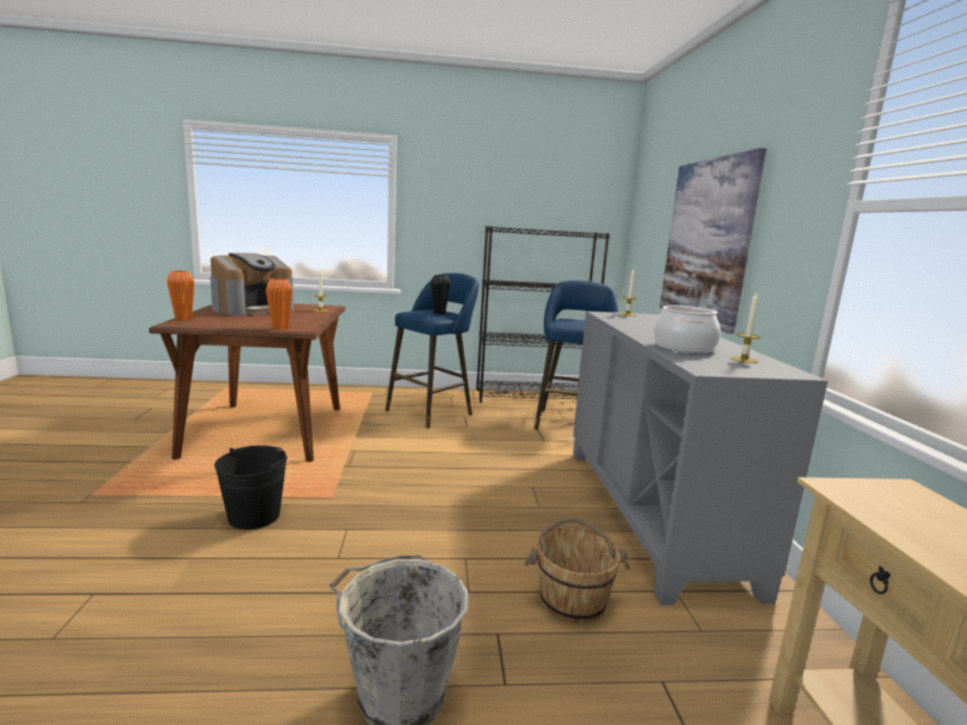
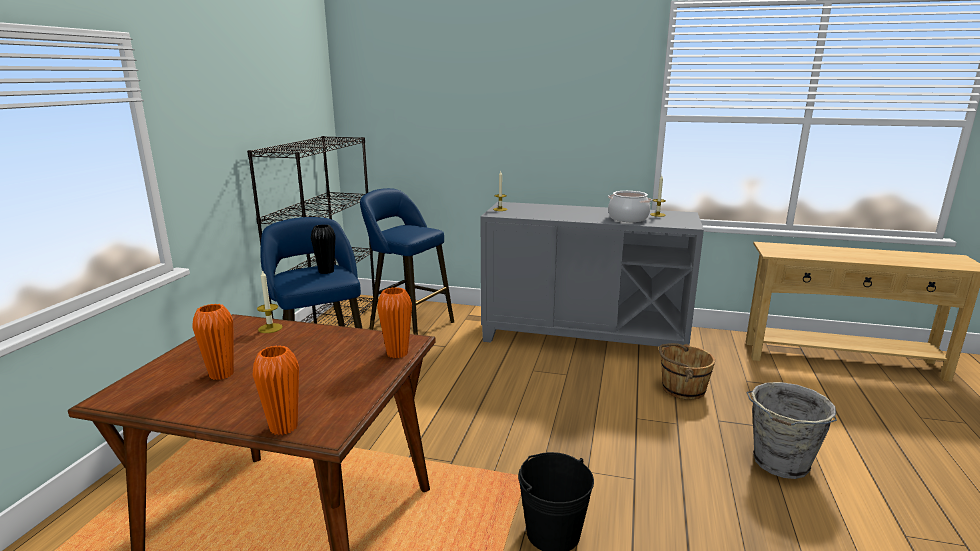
camera: 70 degrees left, 5 degrees up
(253, 309) = (221, 374): coffee machine -> orange vase
(706, 241) = (508, 138): picture -> none

